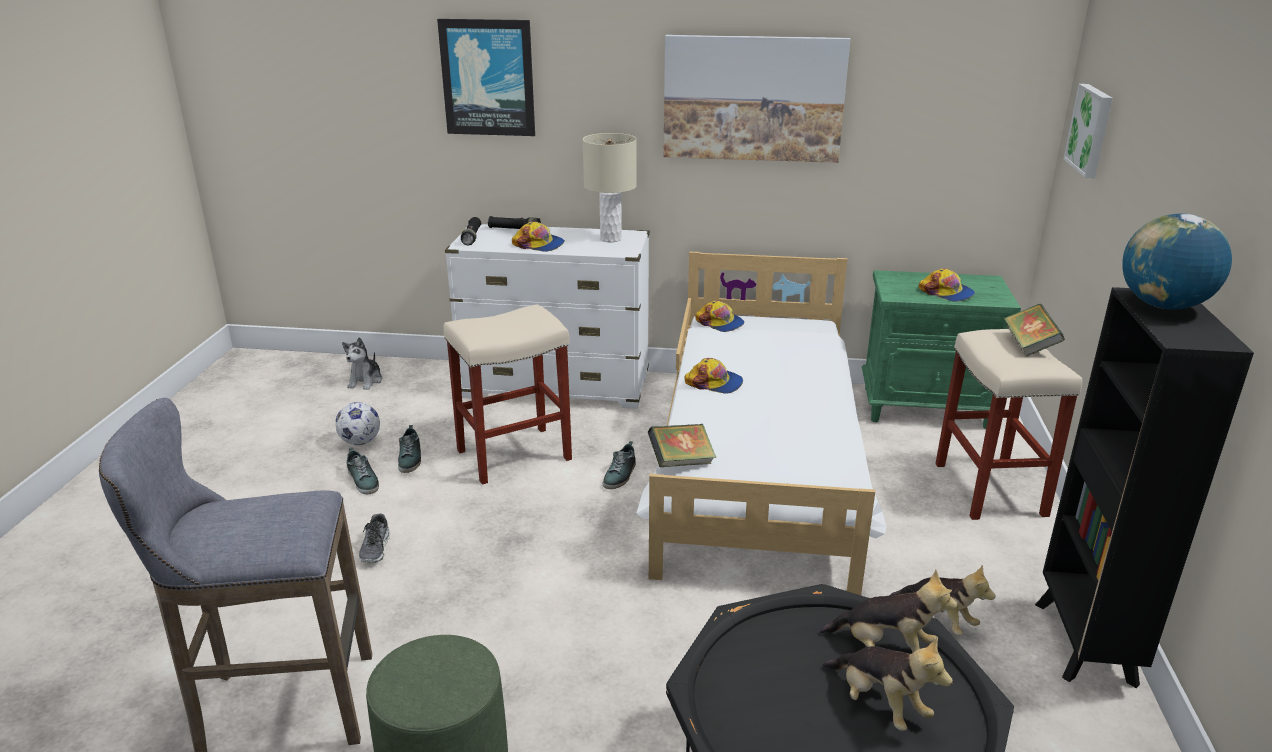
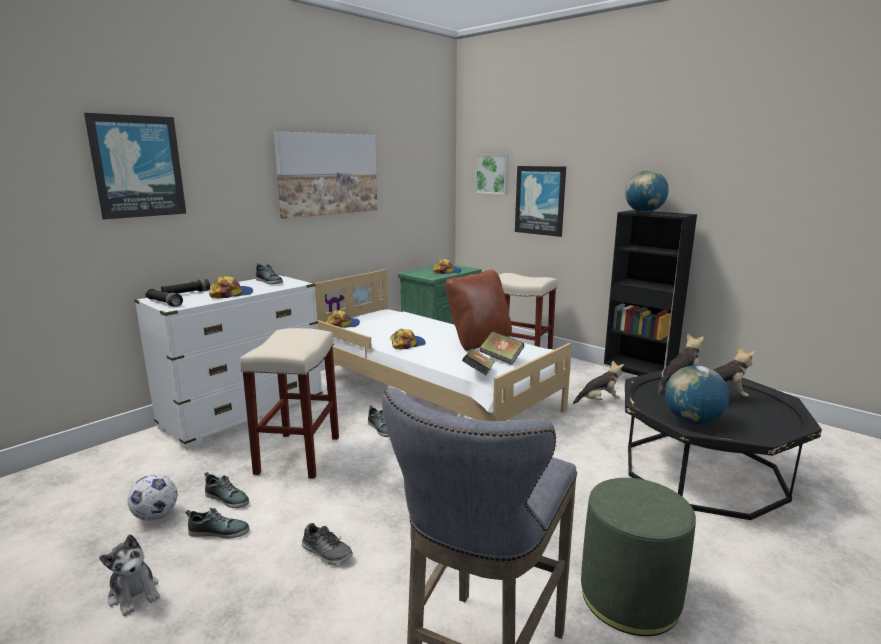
camera: 55 degrees left, 10 degrees down
(366, 381) = (62, 485): plush toy -> plush toy (134, 593)
(611, 239) = (269, 281): beige table lamp -> shoe
(748, 687) = (692, 420): none -> globe
(801, 423) = (479, 341): none -> brown pillow
(1029, 346) = (522, 275): book -> book (501, 359)
(1118, 209) = (540, 200): none -> picture

